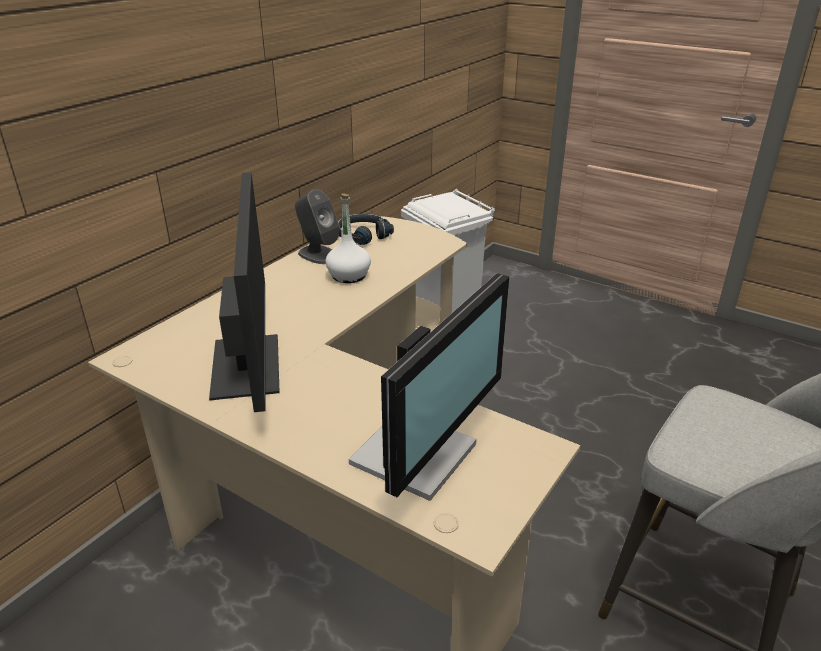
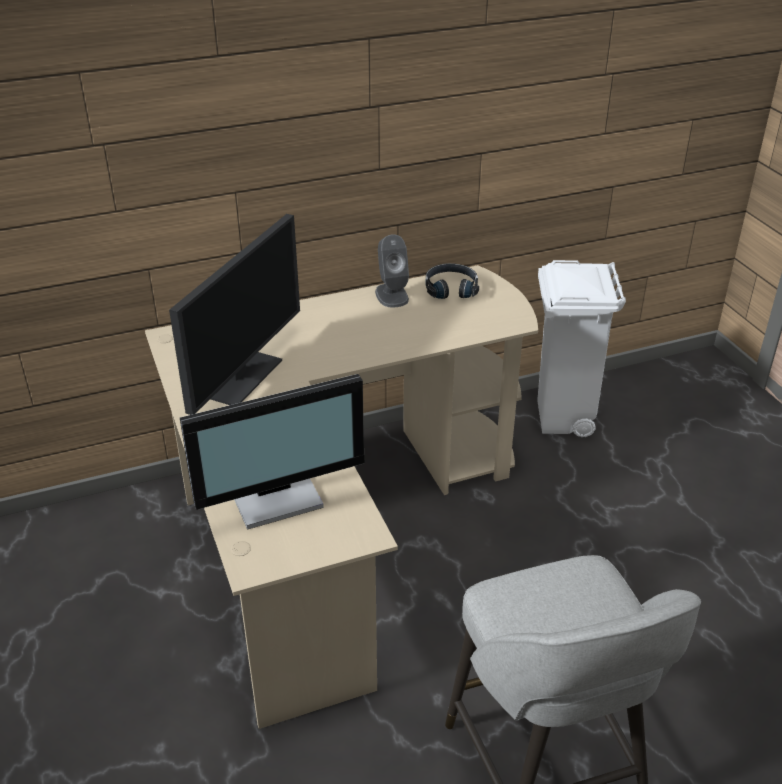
camera: 35 degrees right, 5 degrees up
(349, 275) = (394, 325): white bottle -> none

